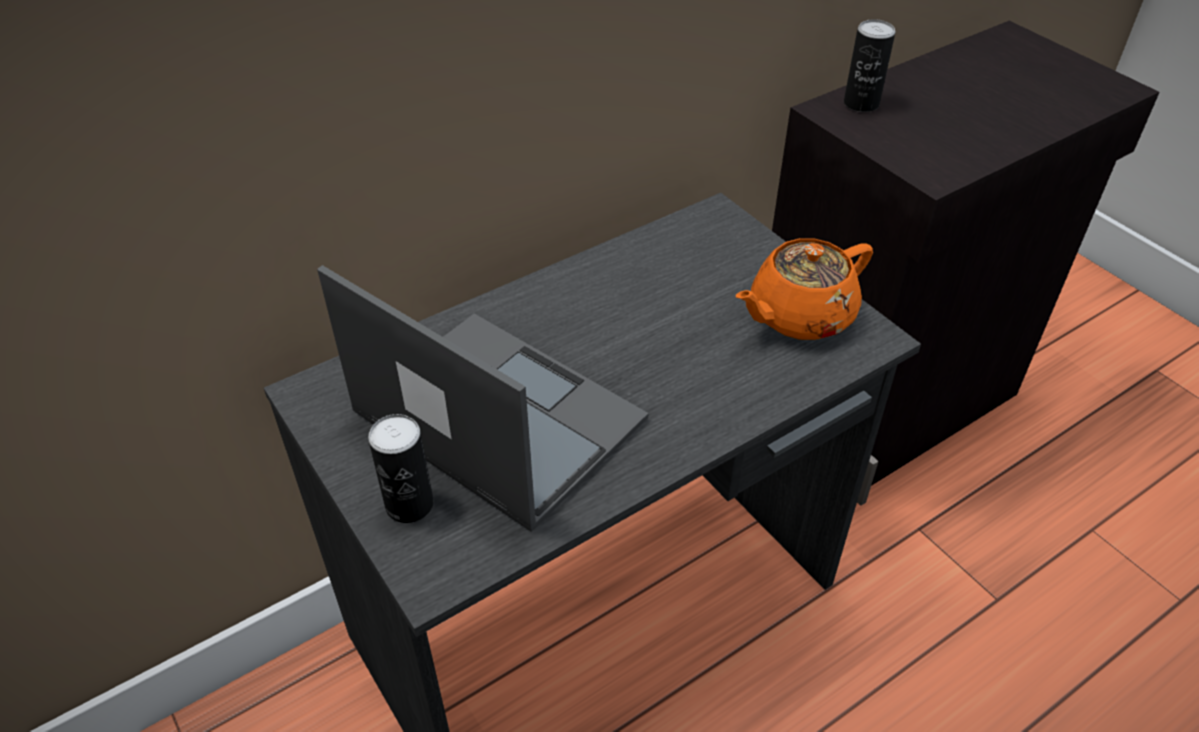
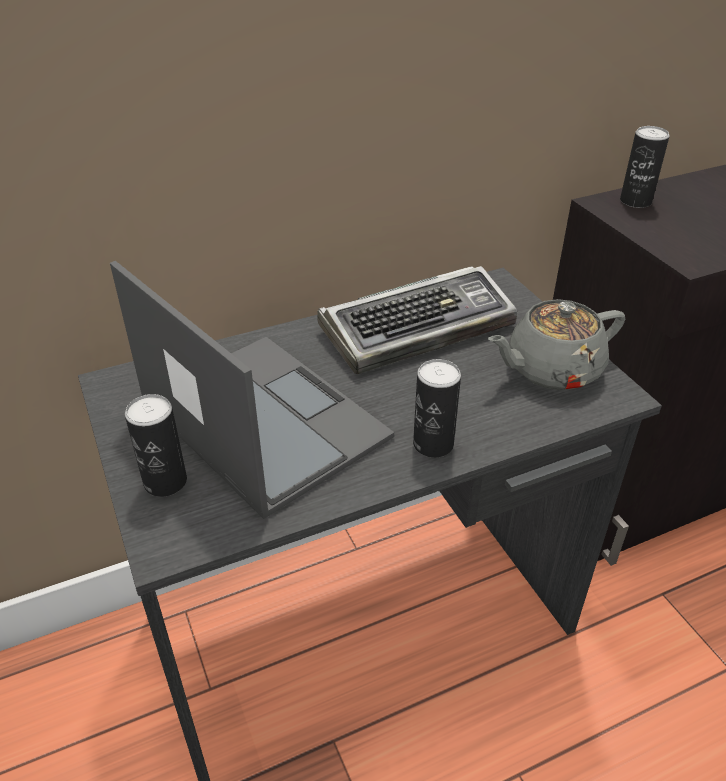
camera: 10 degrees right, 5 degrees down
(643, 281) = (419, 328): none -> keyboard
(692, 420) = (433, 444): none -> can
(799, 316) = (551, 369): orange teapot -> grey teapot

